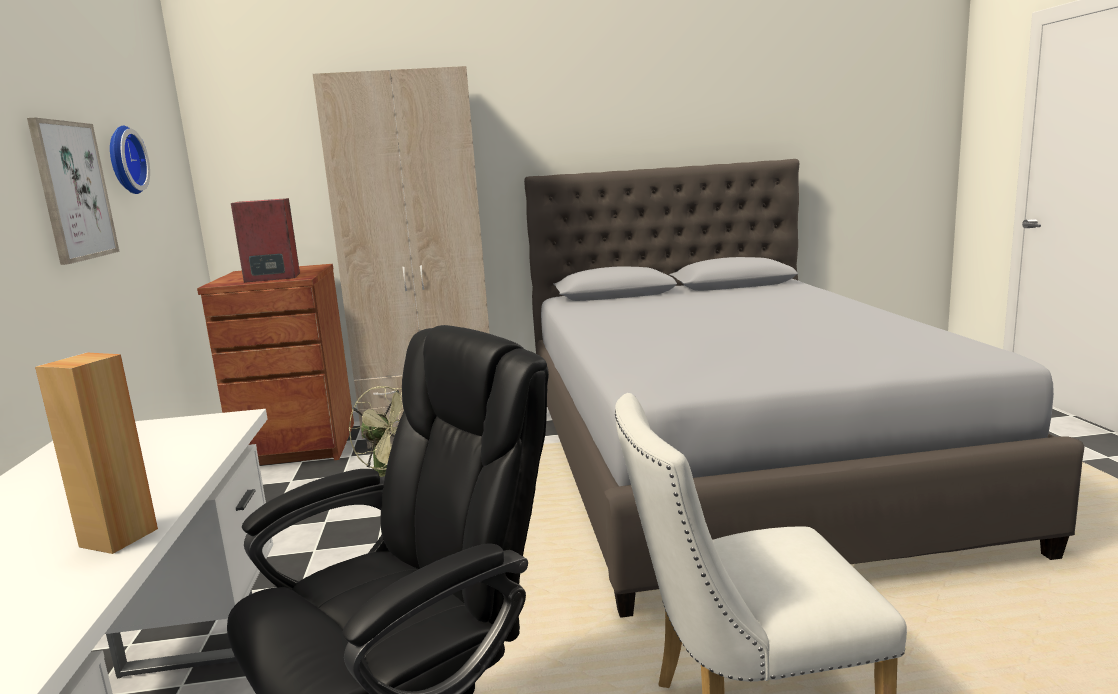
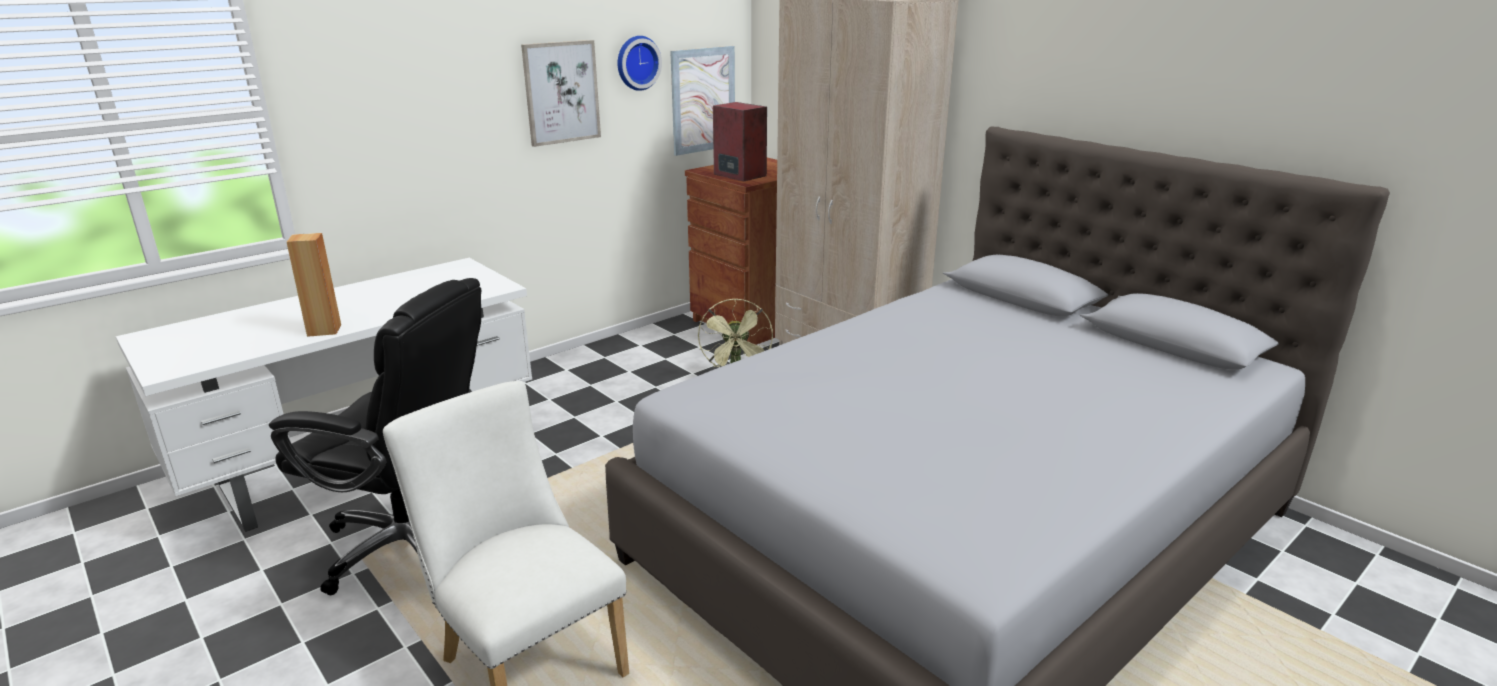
camera: 55 degrees right, 10 degrees up
(173, 211) = (703, 100): none -> picture

